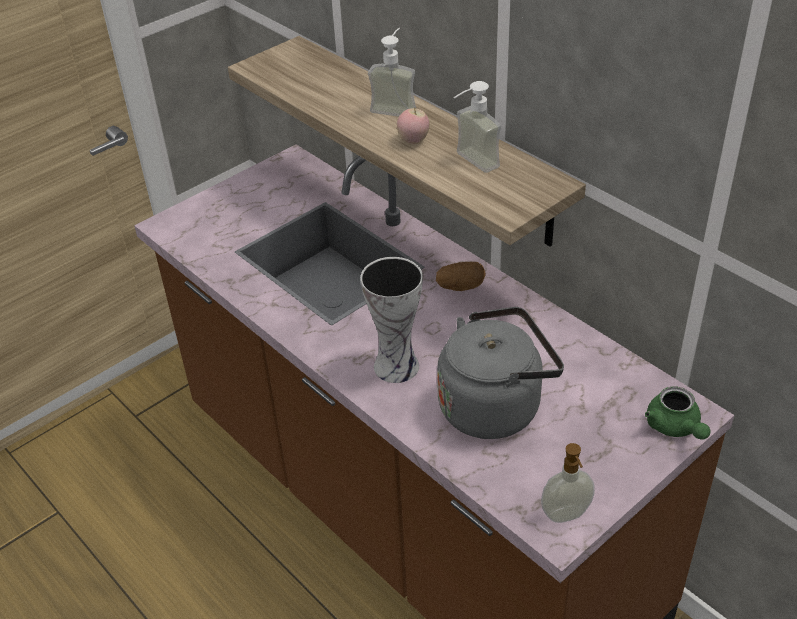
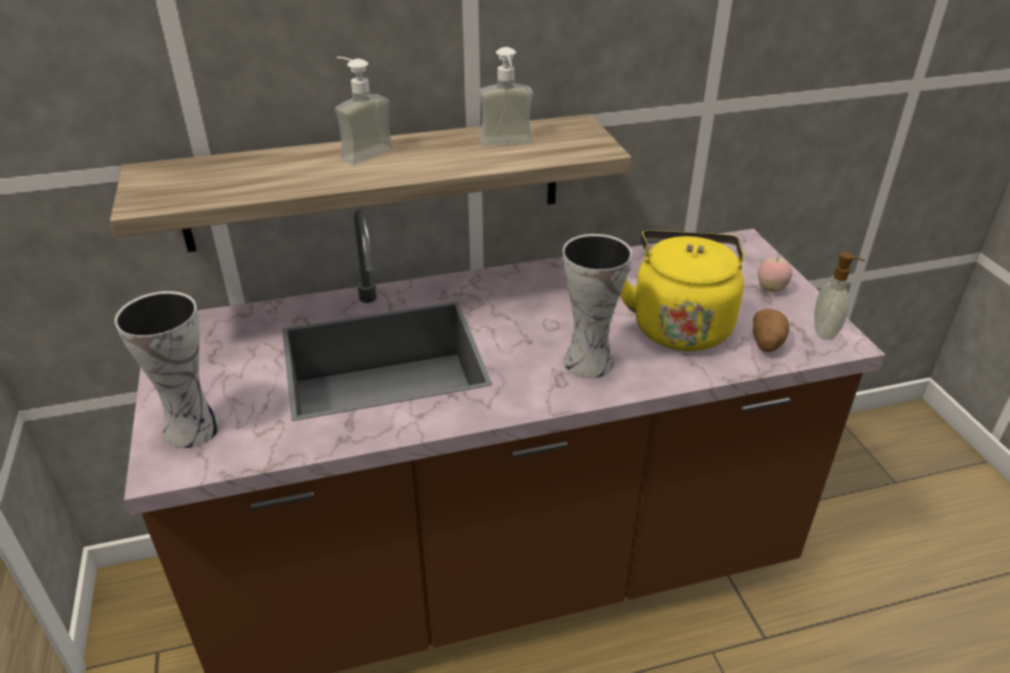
camera: 65 degrees left, 5 degrees down
(204, 216) = (191, 426): none -> vase
(413, 141) = (435, 158): apple -> apple (771, 289)
(460, 287) = (507, 291): potato -> potato (767, 343)
(495, 406) = (680, 324): grey kettle -> yellow kettle
(675, 427) = (754, 254): green teapot -> none

